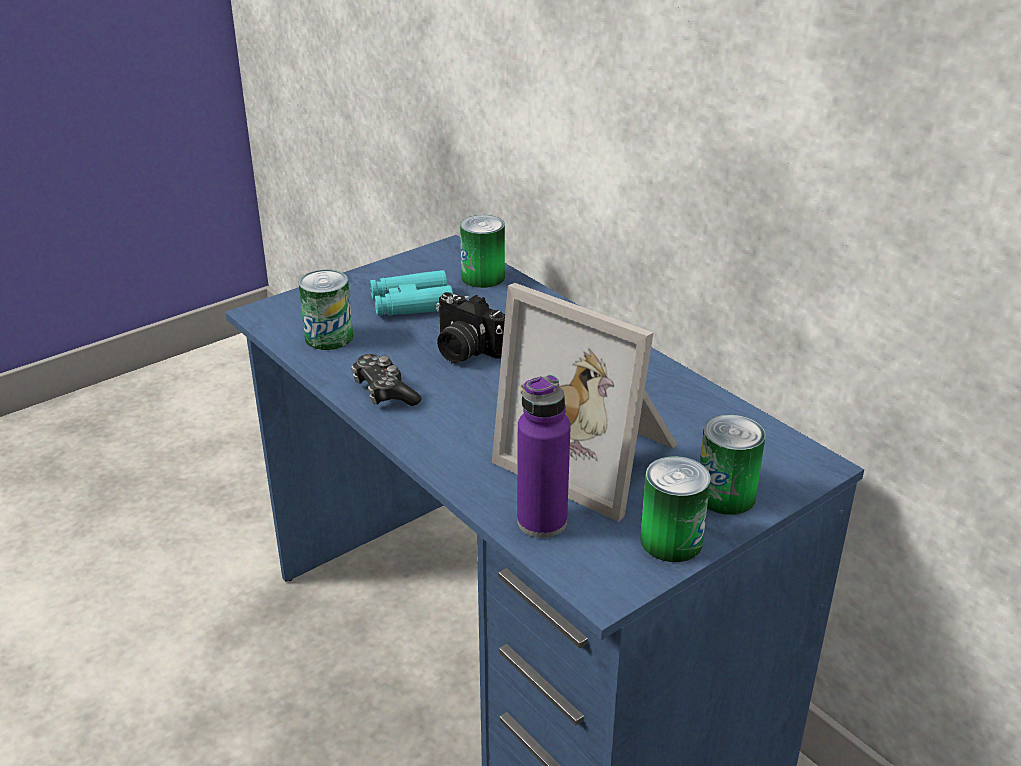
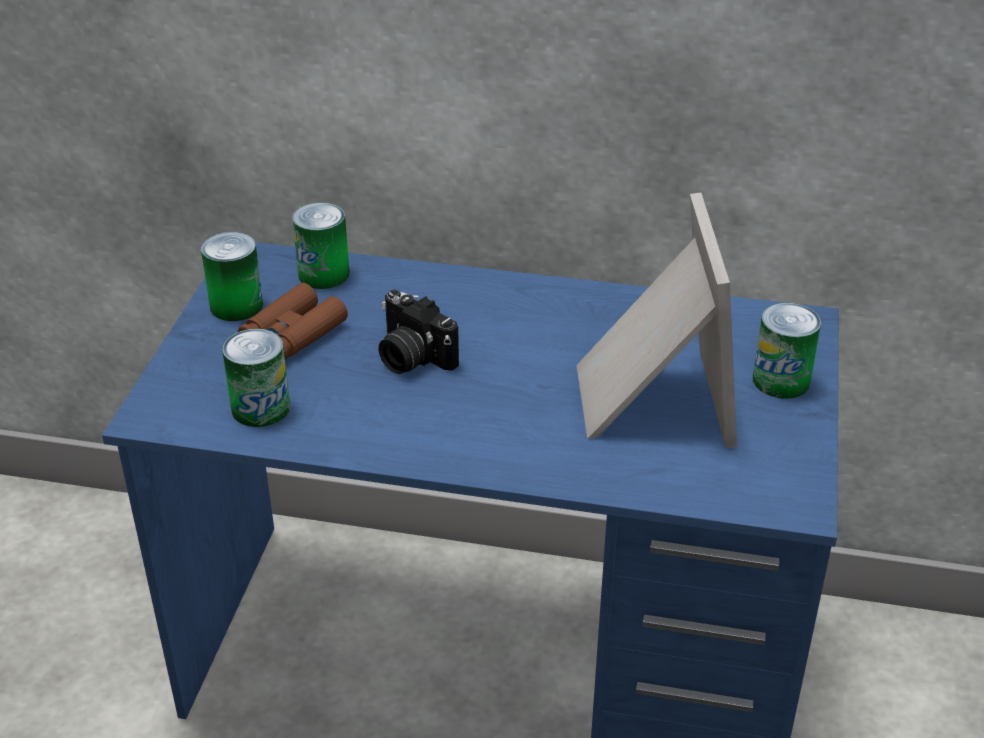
camera: 40 degrees left, 5 degrees up
(384, 392) = (396, 435): game controller -> none
(411, 304) = (293, 334): turquoise binoculars -> brown binoculars
(464, 350) = (411, 357): camera -> camera turned 45 degrees clockwise
(542, 522) = (686, 478): purple bottle -> none
(595, 455) = (649, 399): picture frame -> picture frame turned 90 degrees counterclockwise
(671, 541) = (792, 439): can -> can (236, 305)

